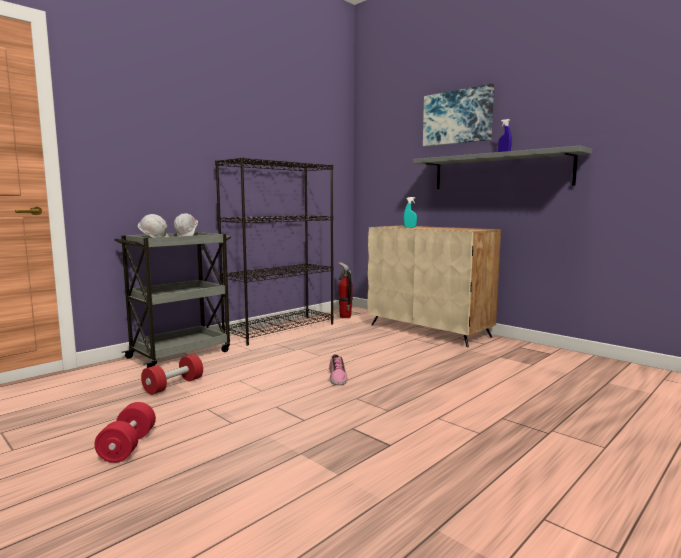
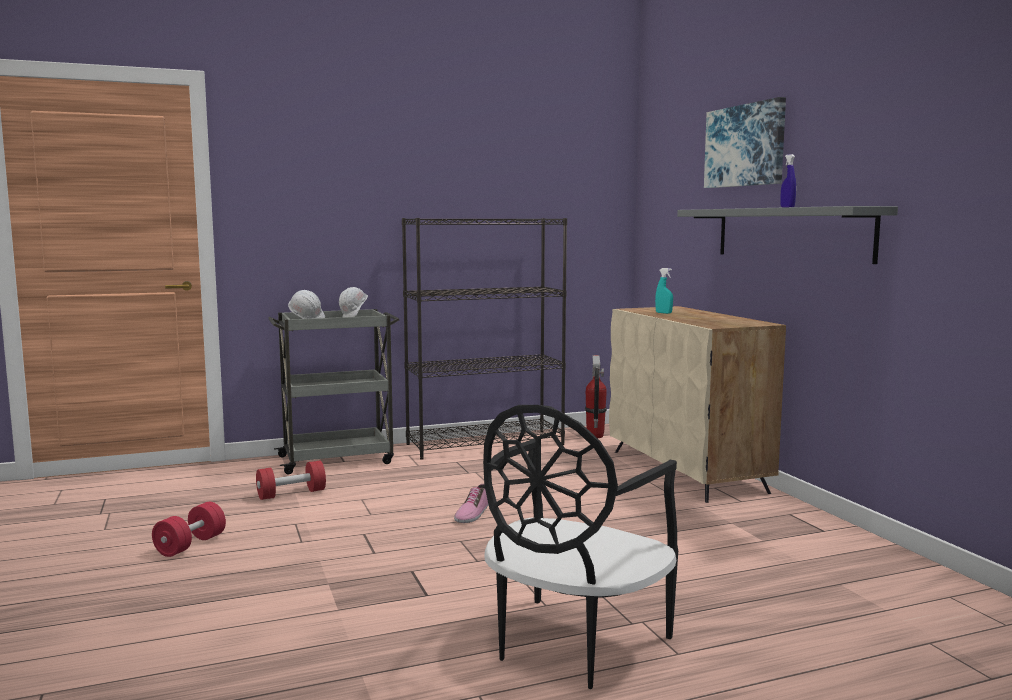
camera: 25 degrees right, 0 degrees up
(539, 458) = (572, 645): none -> black chair

